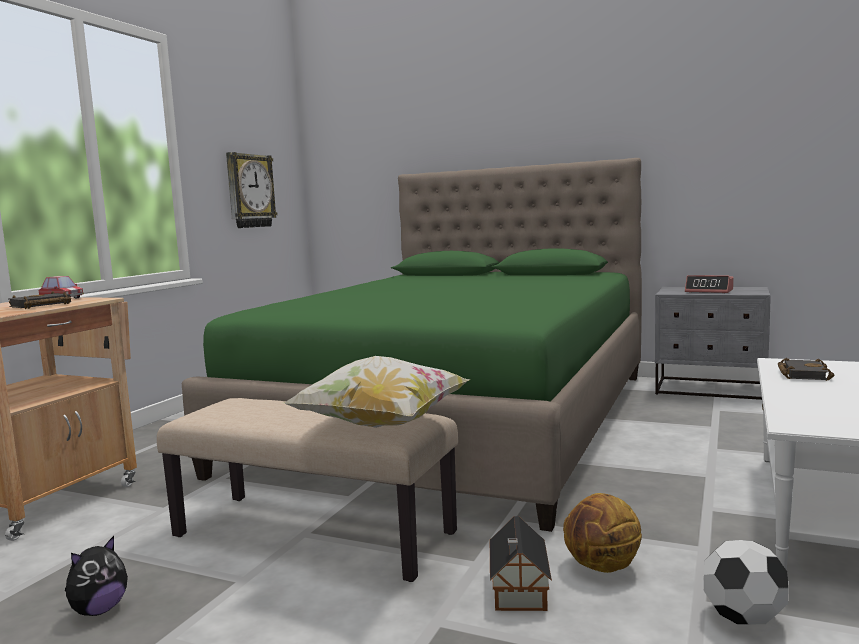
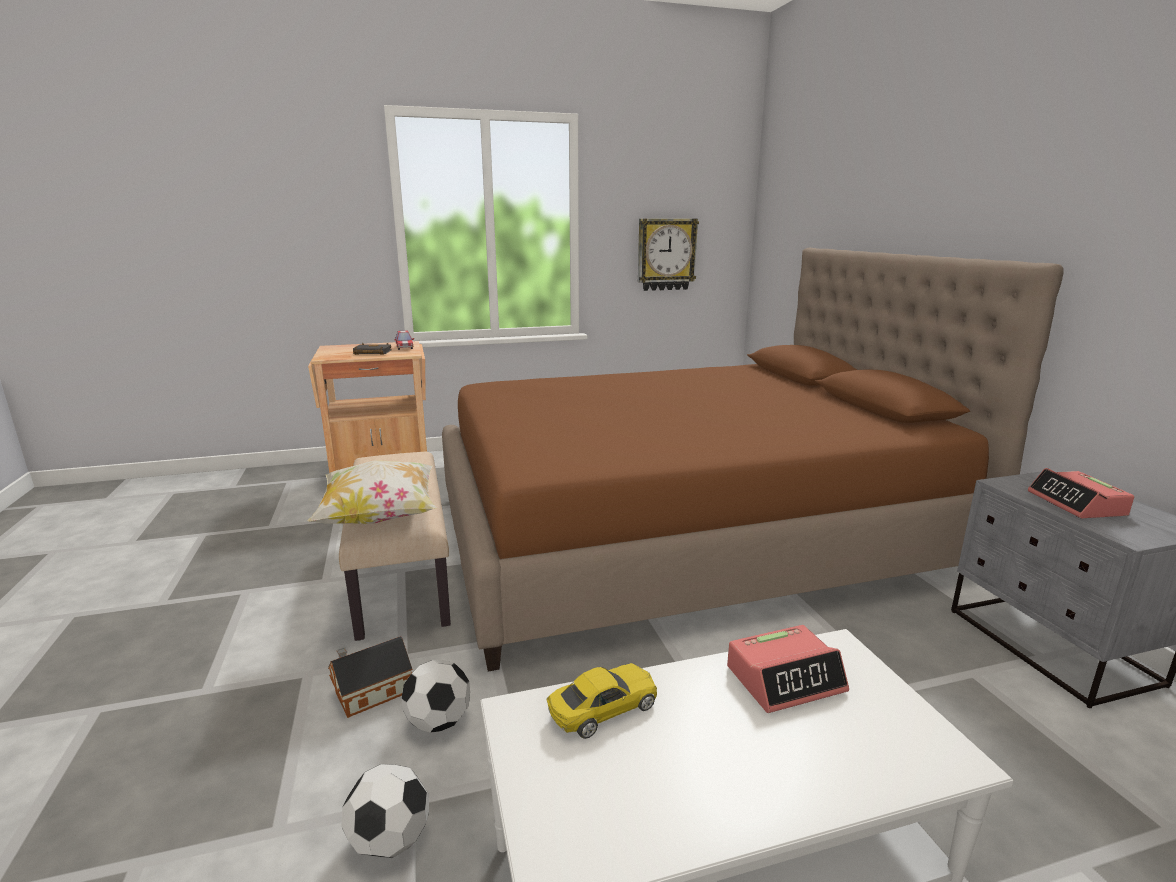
camera: 50 degrees right, 10 degrees up
(99, 610) = (269, 557): plush toy -> none
(459, 419) = (687, 534): green bed -> brown bed
(602, 567) = (439, 722): basketball -> football
(801, 374) = (785, 679): black book -> alarm clock
(805, 408) = (603, 708): none -> yellow toy car

